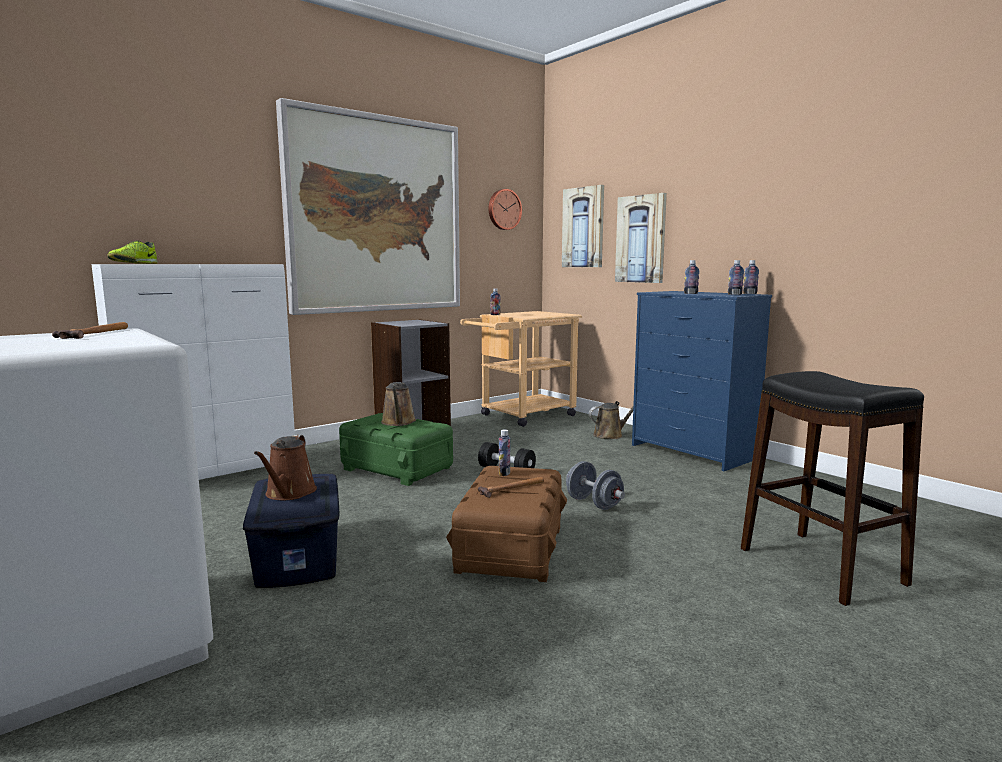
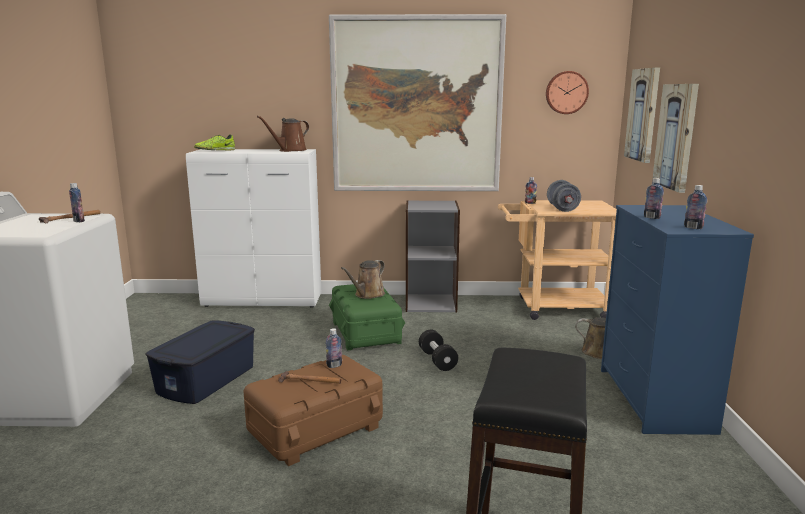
camera: 40 degrees right, 5 degrees up
(289, 493) = (205, 336): brown watering can -> brown watering can (290, 150)
(593, 503) = (445, 417): grey dumbbell -> grey dumbbell (562, 209)
(750, 294) = (728, 228): bottle -> bottle (79, 221)

